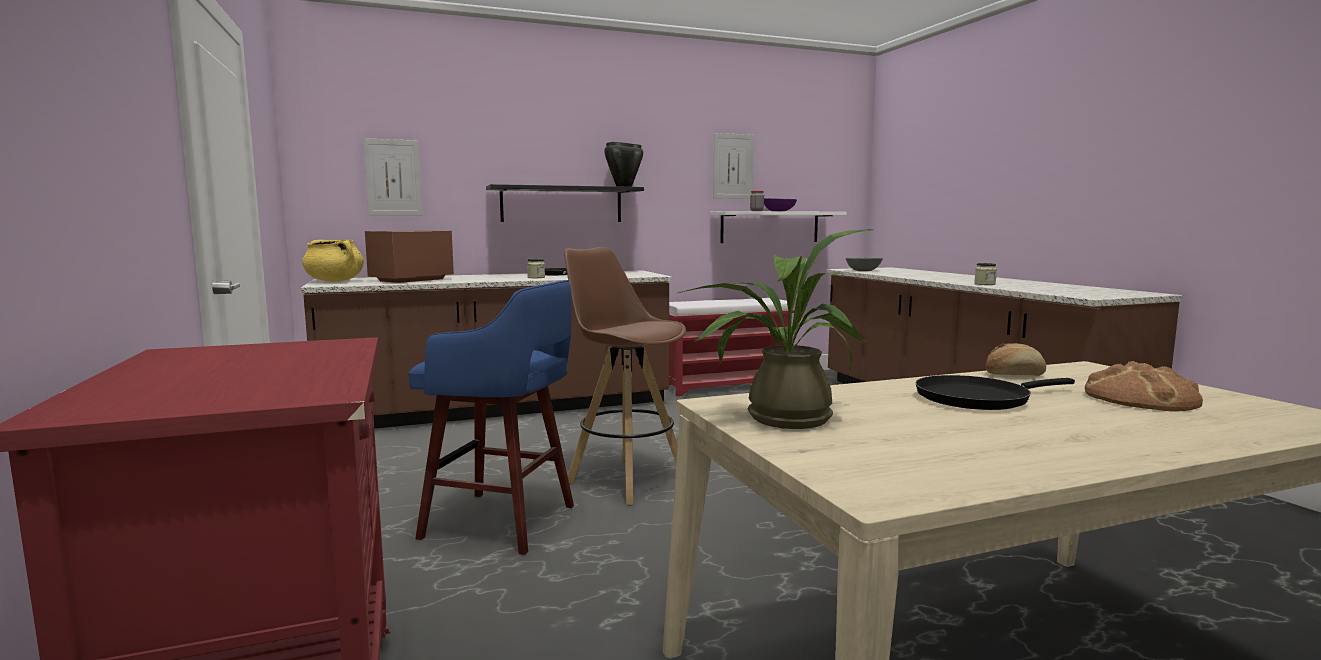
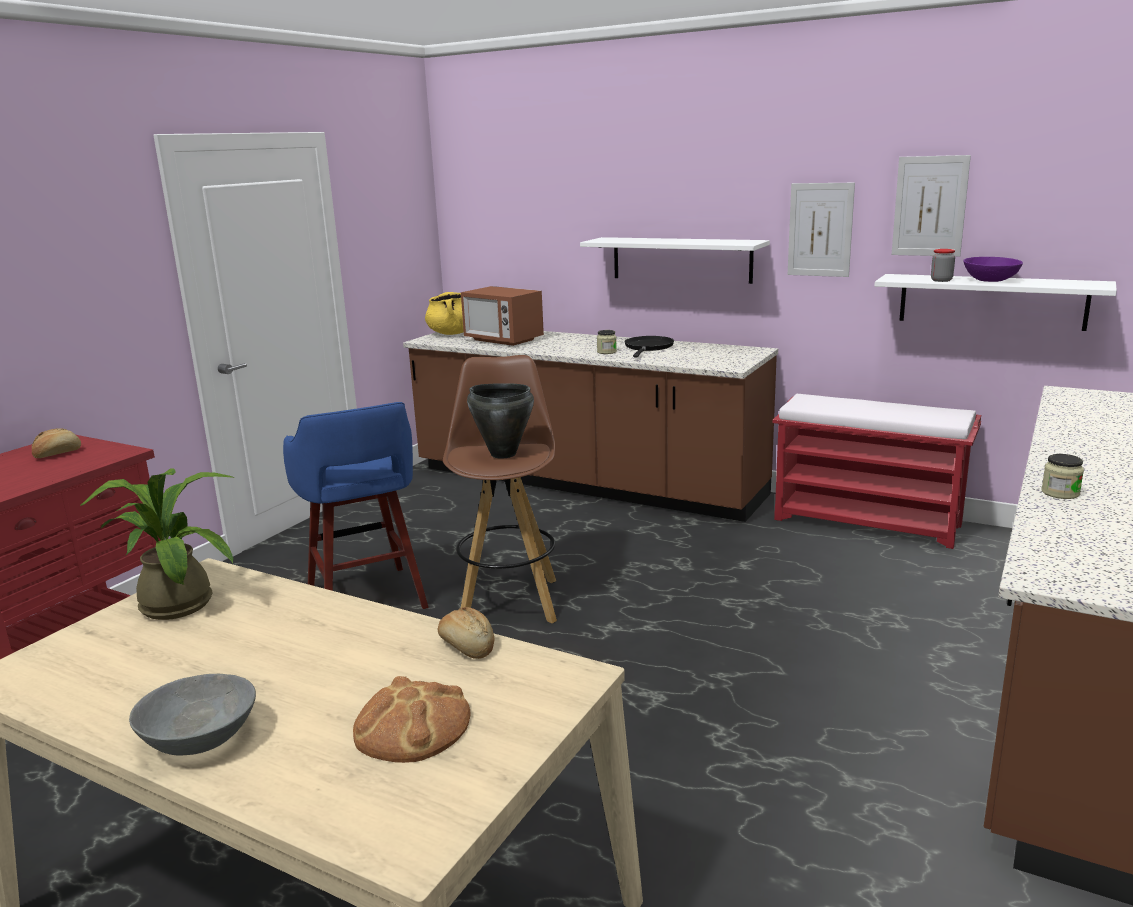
camera: 50 degrees right, 10 degrees up
(235, 356) = (57, 454): none -> bread
(393, 177) = (518, 228): picture -> picture (820, 230)
(411, 280) = (503, 340): microwave -> microwave turned 135 degrees counterclockwise
(562, 204) = (681, 259): black shelf -> white shelf
(623, 187) = (742, 242): black cooking pot -> black cooking pot (503, 454)
(863, 271) = (1072, 403): grey bowl -> grey bowl (199, 740)
(977, 398) = (323, 652): black frying pan -> none

